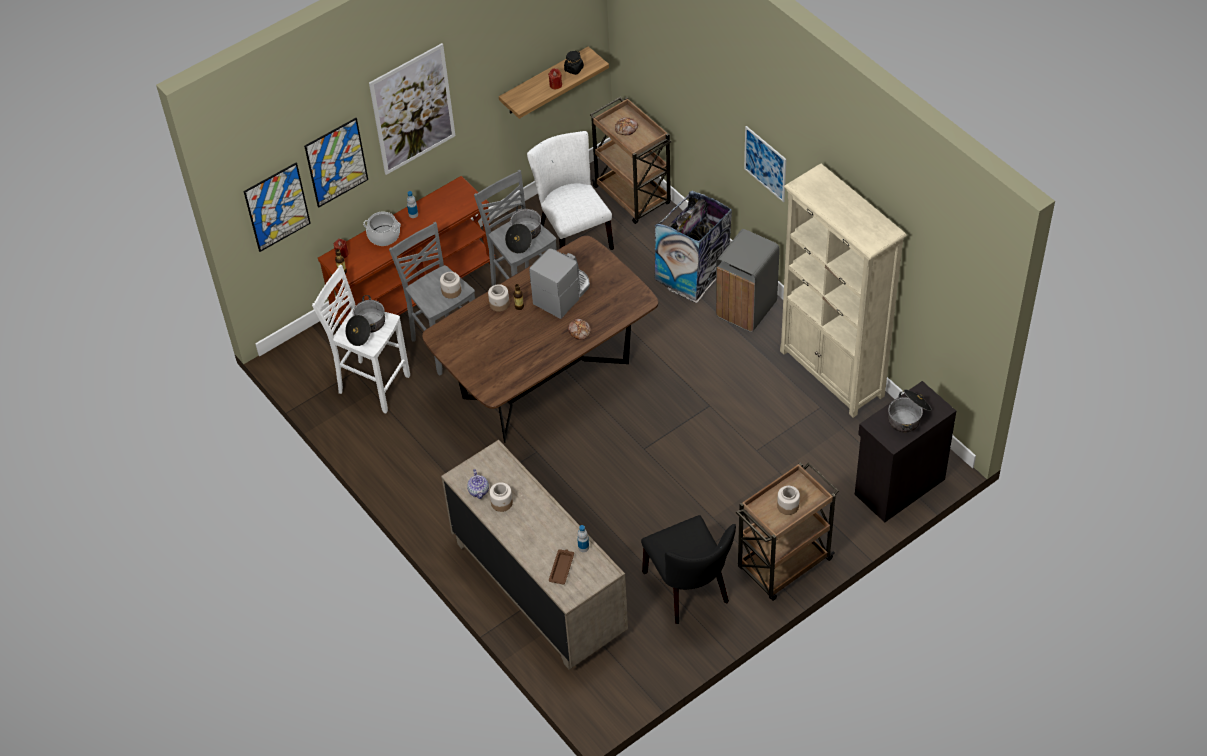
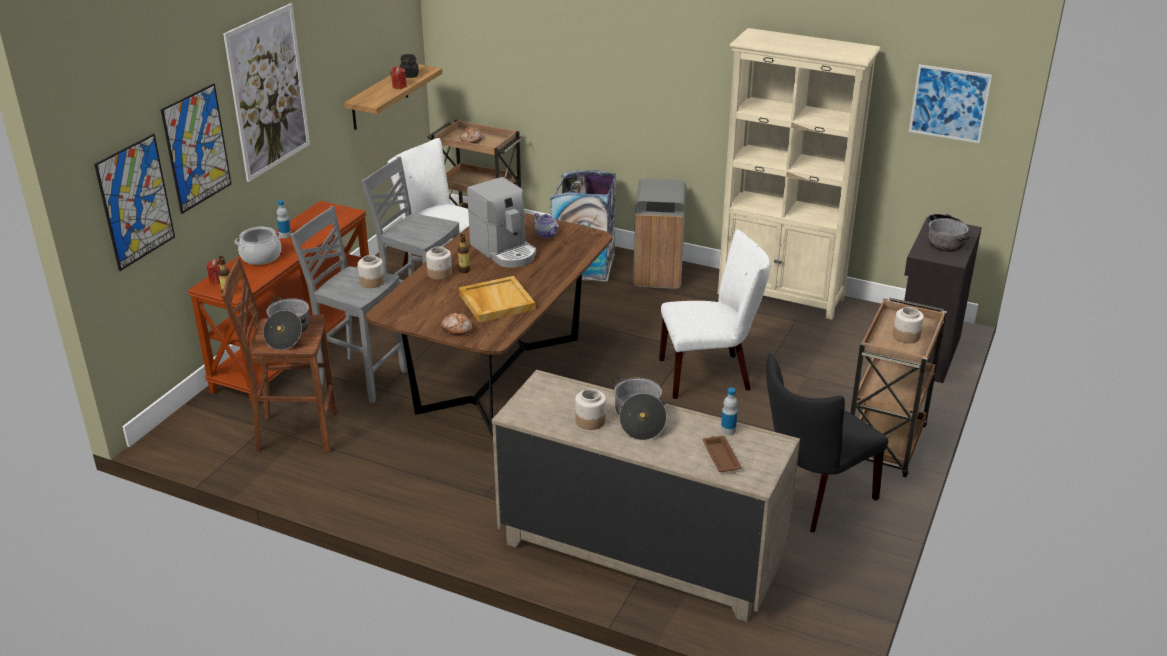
camera: 30 degrees left, 20 degrees down
(372, 384) = (294, 432): white stool -> brown stool
(479, 491) = (552, 419): teapot -> teapot (546, 234)
(520, 352) = (496, 302): none -> beige tray
(523, 236) = (422, 228): cooking pot -> cooking pot (638, 418)
(563, 294) = (505, 251): coffee machine -> coffee machine turned 135 degrees clockwise
(579, 331) = (548, 271): bread -> bread (457, 328)
(689, 590) = (812, 498): black chair -> black chair turned 105 degrees clockwise
(706, 441) = (711, 374): none -> white chair
(765, 163) = (659, 87): picture -> picture (949, 103)

